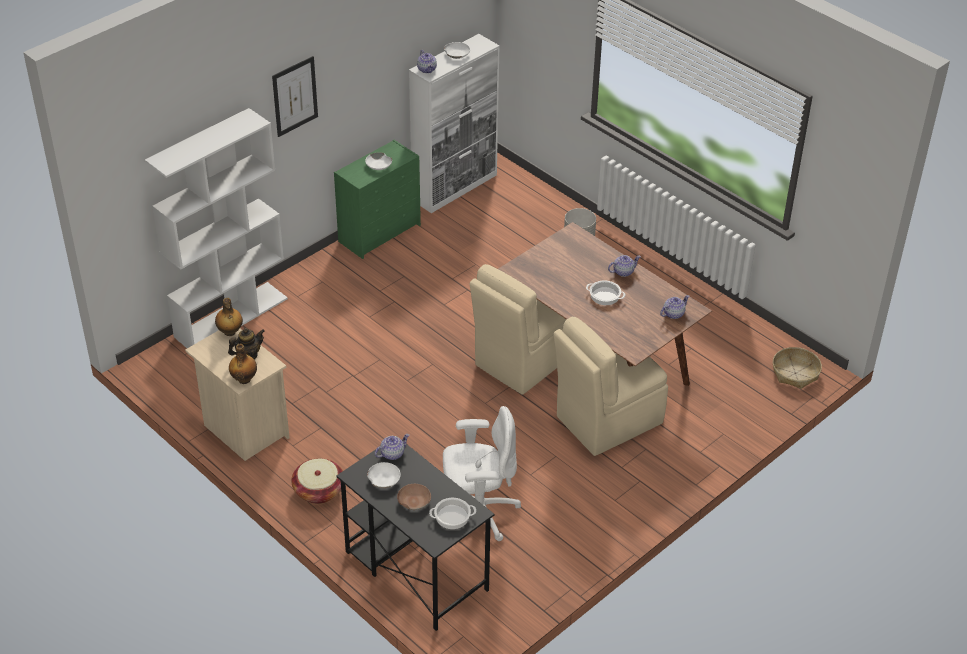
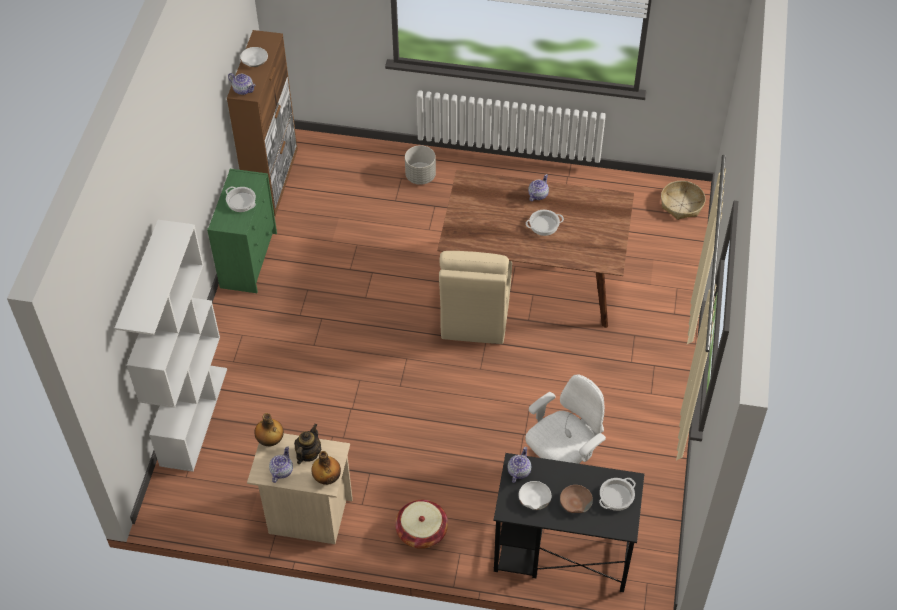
camera: 35 degrees left, 10 degrees up
(295, 96) = (175, 182): picture -> none
(379, 165) = (241, 202): white bowl -> cooking pot
(455, 187) = (273, 180): white cabinet -> brown cabinet
(606, 420) = (585, 328): beige chair -> none
(673, 313) = (609, 212): teapot -> teapot (281, 470)

